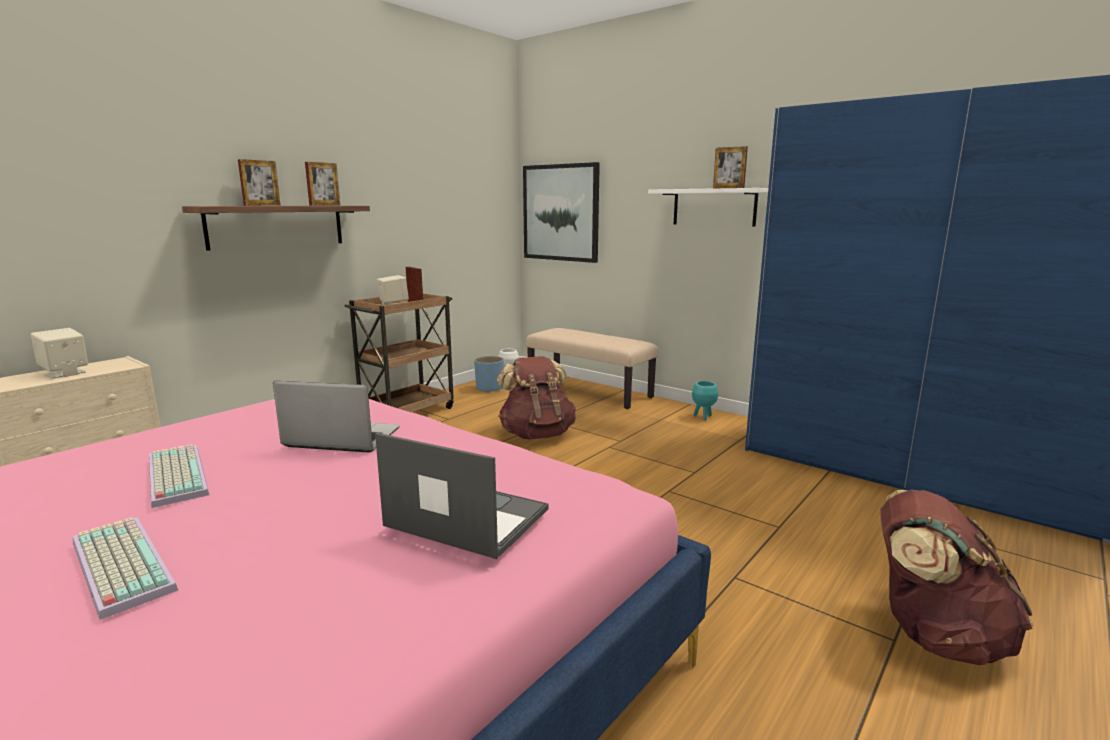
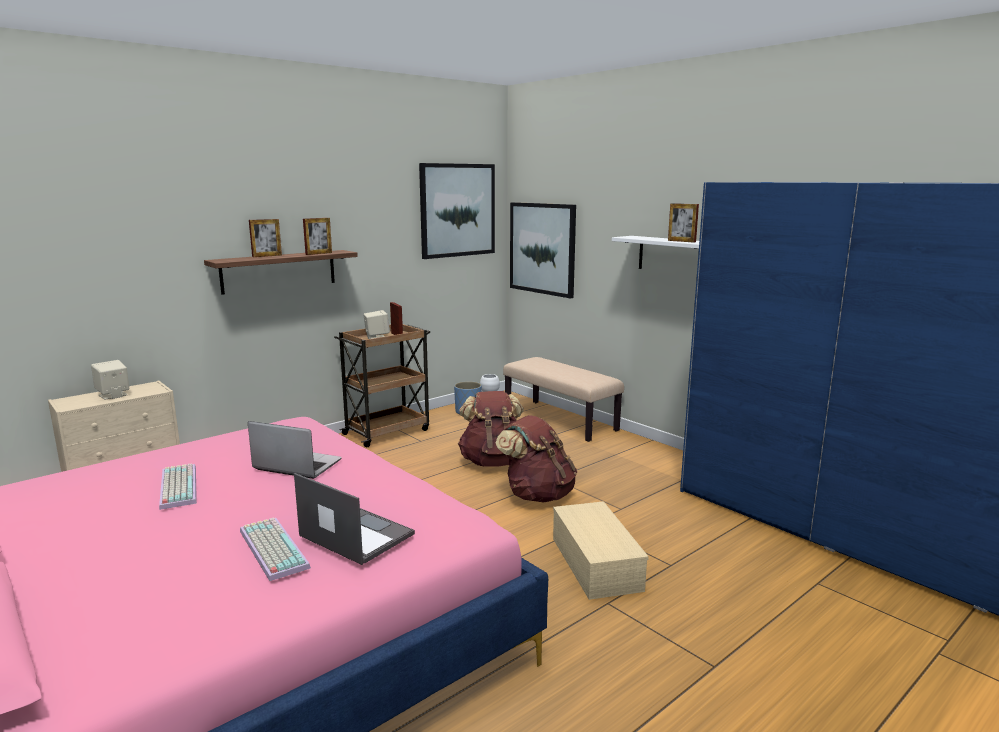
camera: 10 degrees right, 0 degrees up
(117, 565) = (134, 546): keyboard -> keyboard (271, 549)
(470, 171) = (457, 210): none -> picture
(695, 532) = (594, 562): none -> beige storage box
(703, 417) = (657, 455): turquoise planter -> none
(934, 635) = (751, 666): brown backpack -> brown backpack (537, 495)

